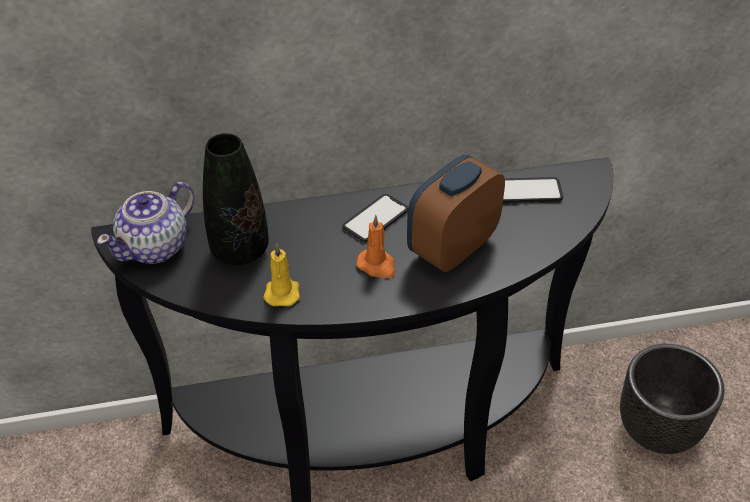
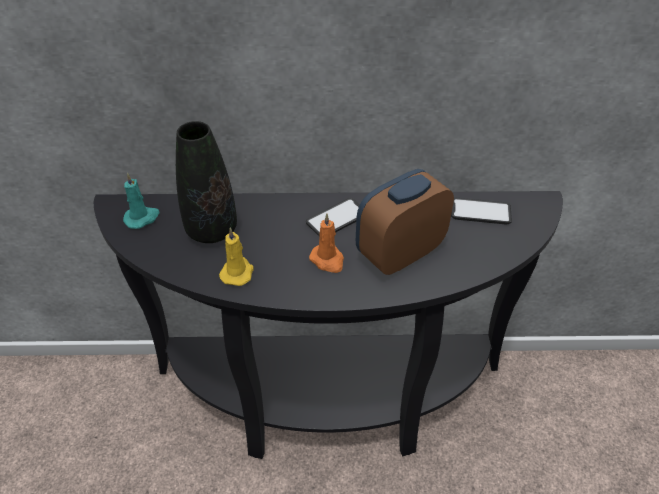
camera: 10 degrees right, 0 degrees up
(156, 247) = (142, 218): teapot -> turquoise candle
(658, 432) = (576, 439): black planter -> none

